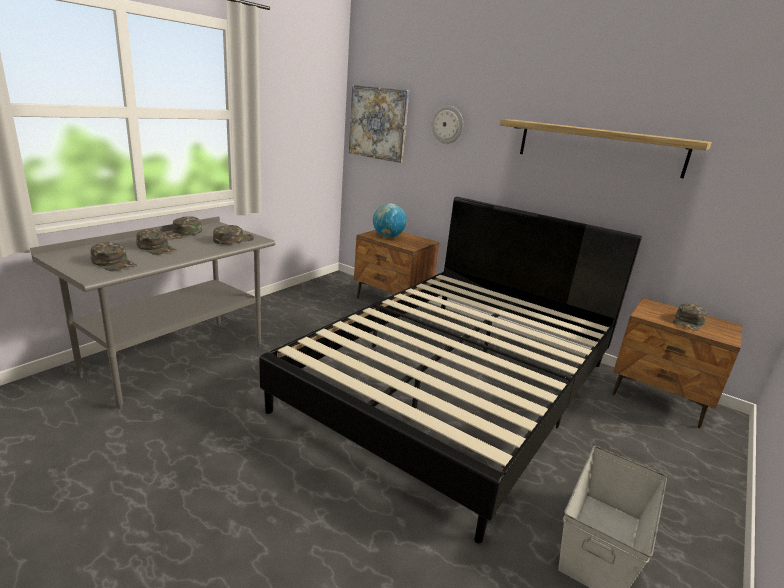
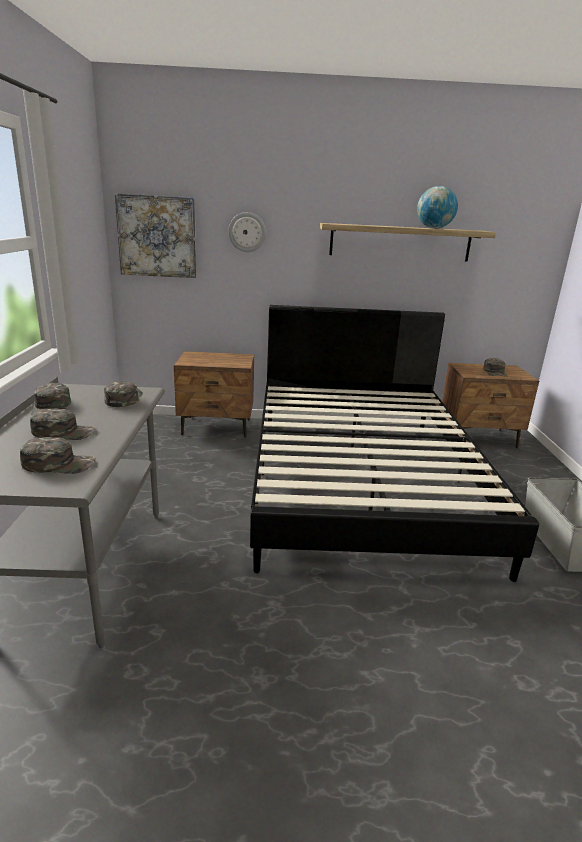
camera: 35 degrees left, 0 degrees up
(388, 236) = (205, 360): globe -> globe (434, 228)

